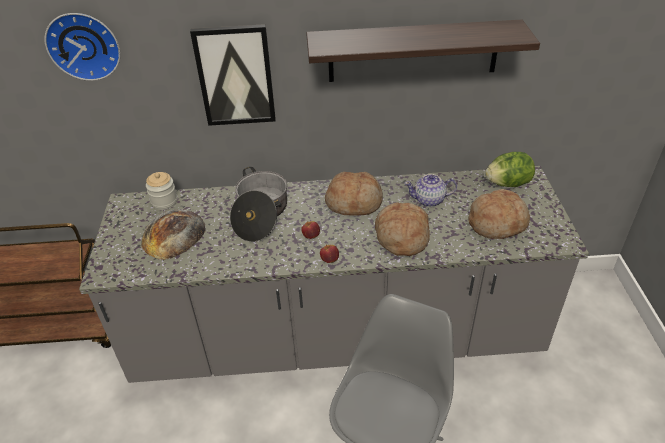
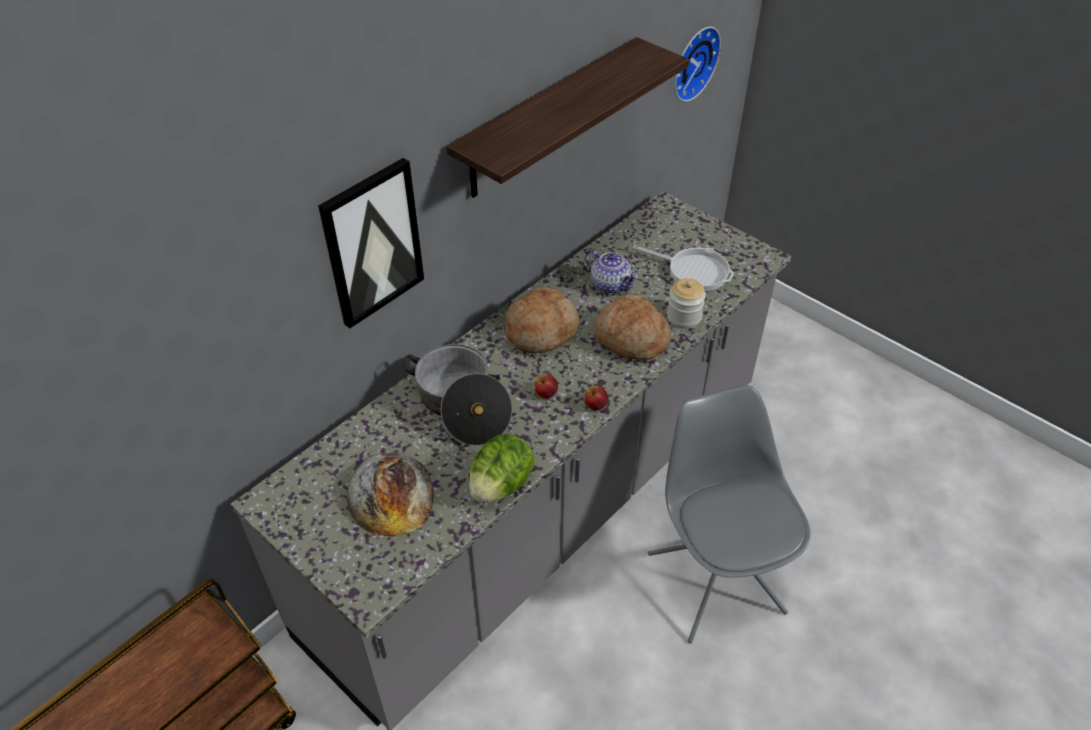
camera: 45 degrees left, 5 degrees up
(84, 45) = (179, 300): wall clock -> wall clock (692, 62)
(164, 202) = (322, 466): jar -> jar (684, 317)
(429, 200) = (610, 284): teapot -> teapot turned 90 degrees counterclockwise
(497, 222) = (693, 271): bread -> frying pan
(507, 183) = (657, 226): lettuce -> lettuce (501, 484)

